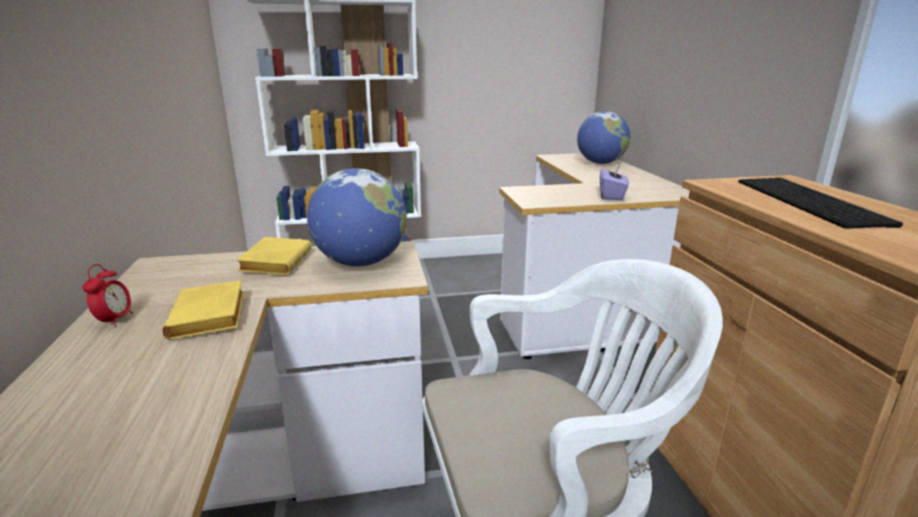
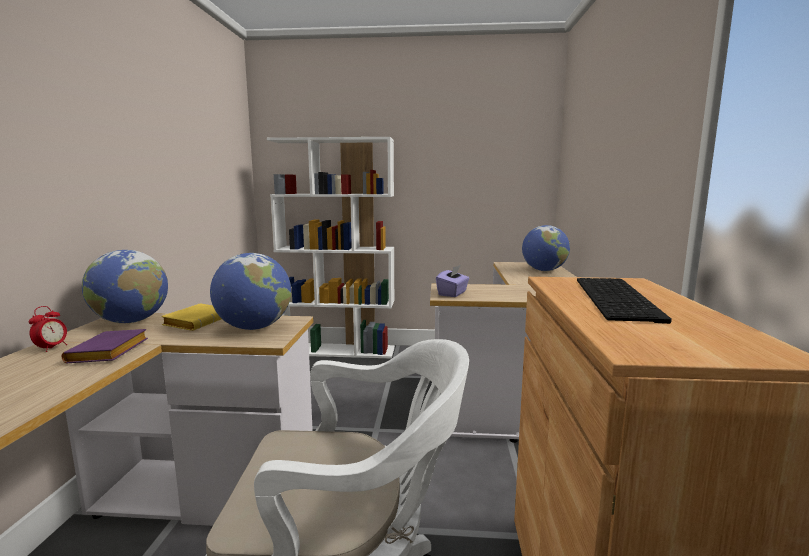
camera: 15 degrees right, 10 degrees down
(181, 270) = (131, 321): none -> globe
(211, 318) = (109, 353): yellow book -> purple book
(612, 196) = (521, 296): purple tissue box -> purple tissue box (453, 293)

